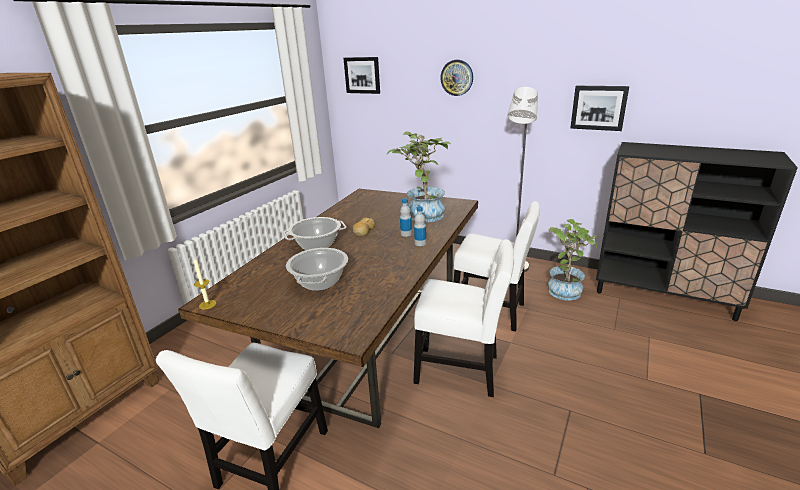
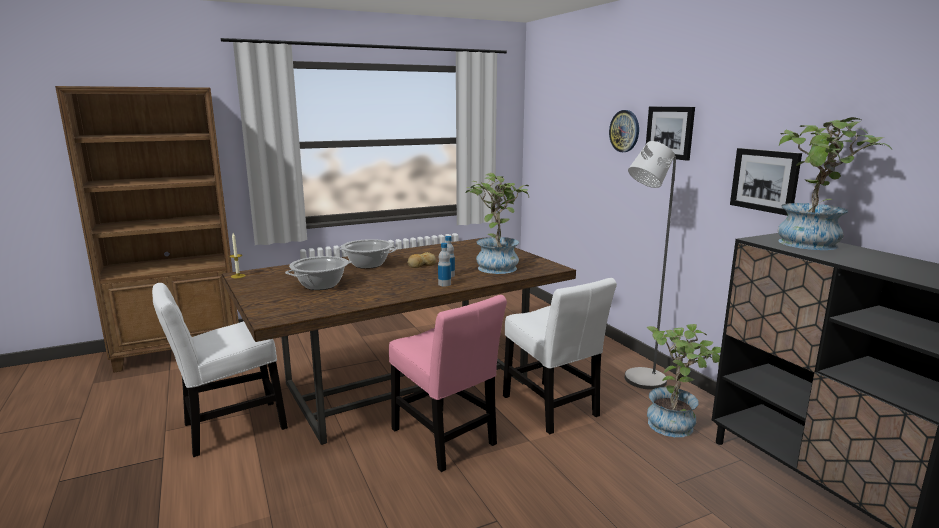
camera: 35 degrees right, 10 degrees down
(362, 75) = (549, 124): picture -> picture (670, 132)
(461, 371) = (445, 440): white chair -> pink chair
(660, 150) = (811, 245): none -> potted plant

